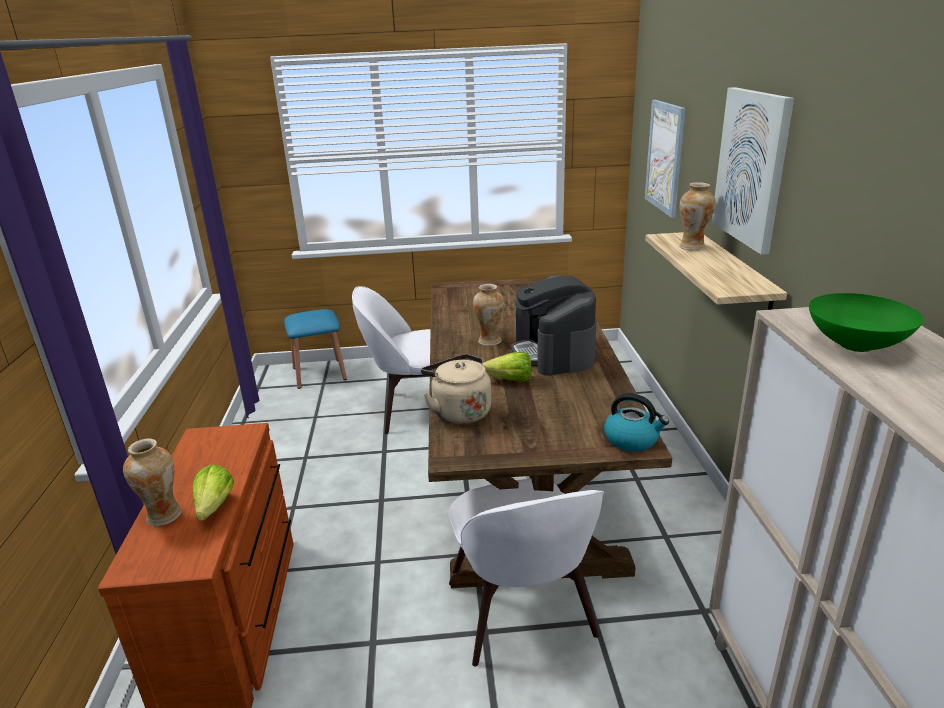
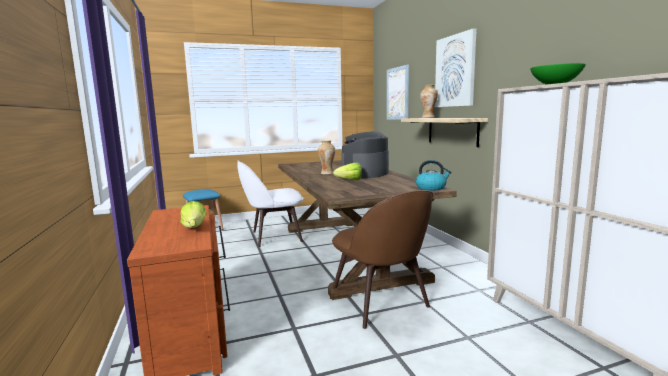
camera: 15 degrees left, 15 degrees down
(163, 515) = (159, 233): vase -> none
(459, 412) = (329, 188): beige kettle -> none
(522, 614) = (381, 304): white chair -> brown chair
(553, 353) = (365, 174): coffee machine -> coffee machine turned 60 degrees clockwise

